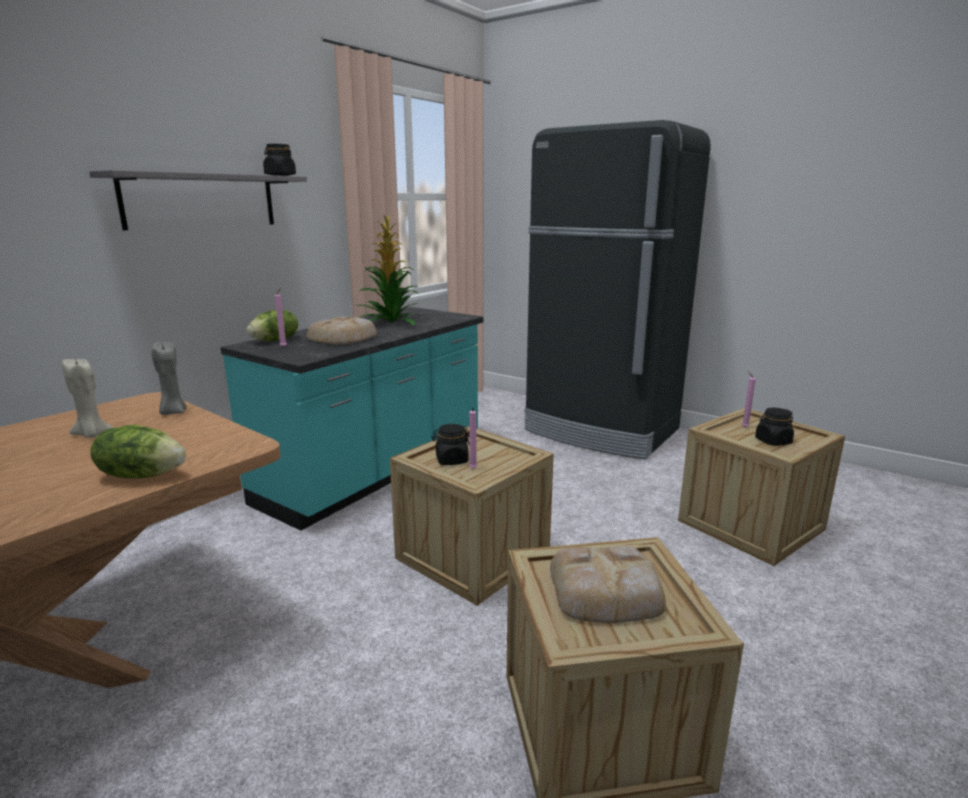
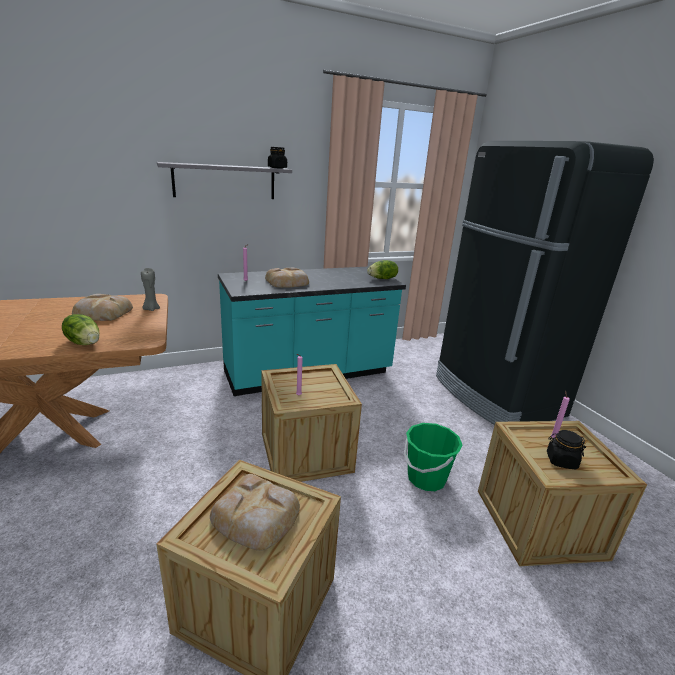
camera: 30 degrees right, 5 degrees up
(92, 435) = (103, 312): beige candle -> bread
(275, 340) = (250, 275): lettuce -> lettuce (382, 279)
(391, 322) = (336, 276): potted plant -> none
(451, 460) = (294, 384): black jar -> none
(623, 528) = (426, 478): none -> green bucket

